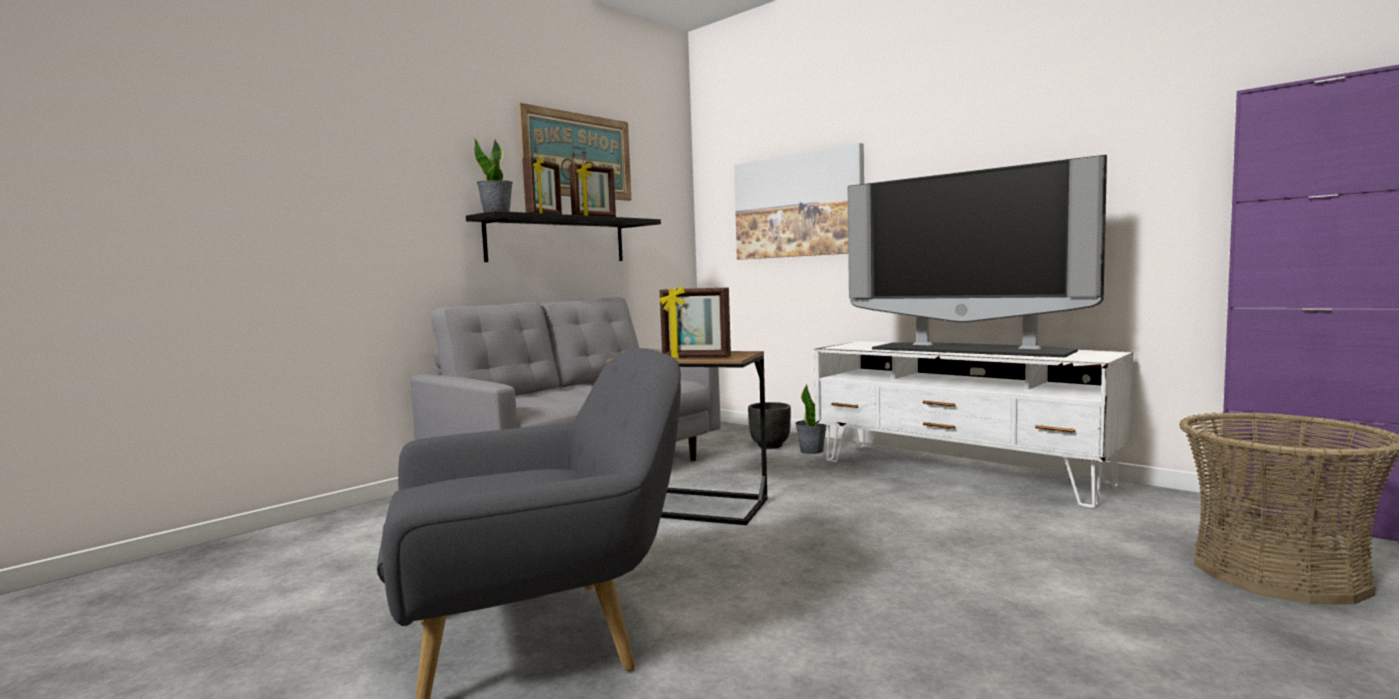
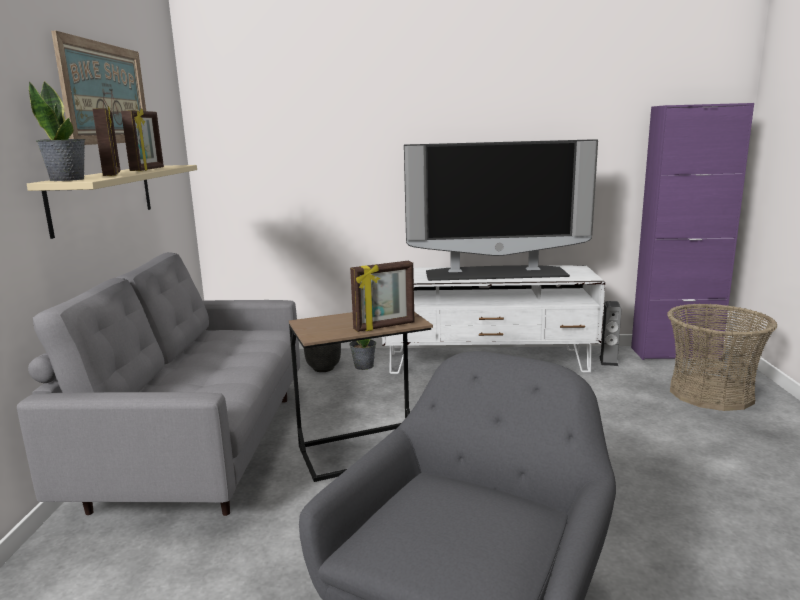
camera: 40 degrees left, 10 degrees up
(557, 240) = (103, 197): black shelf -> beige shelf
(797, 206) = (315, 149): picture -> none
(1150, 504) = (608, 361): none -> speaker

